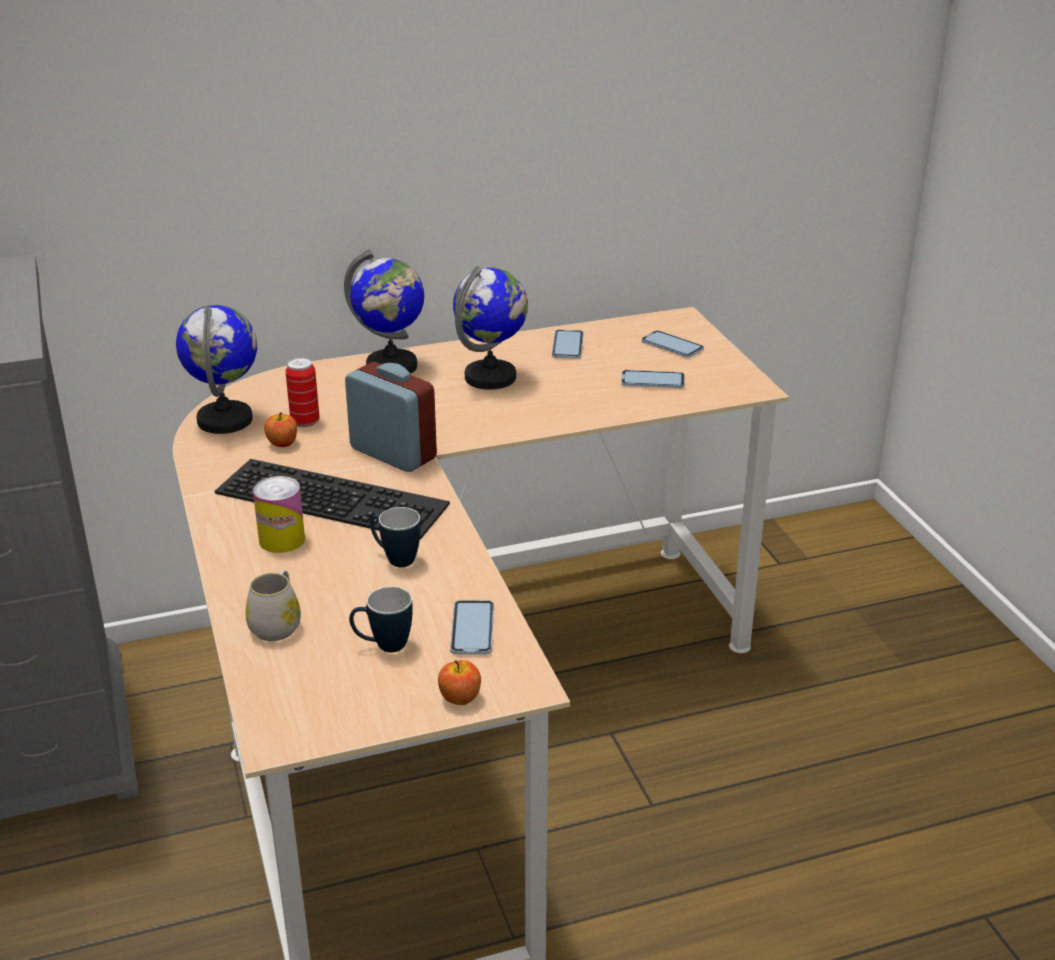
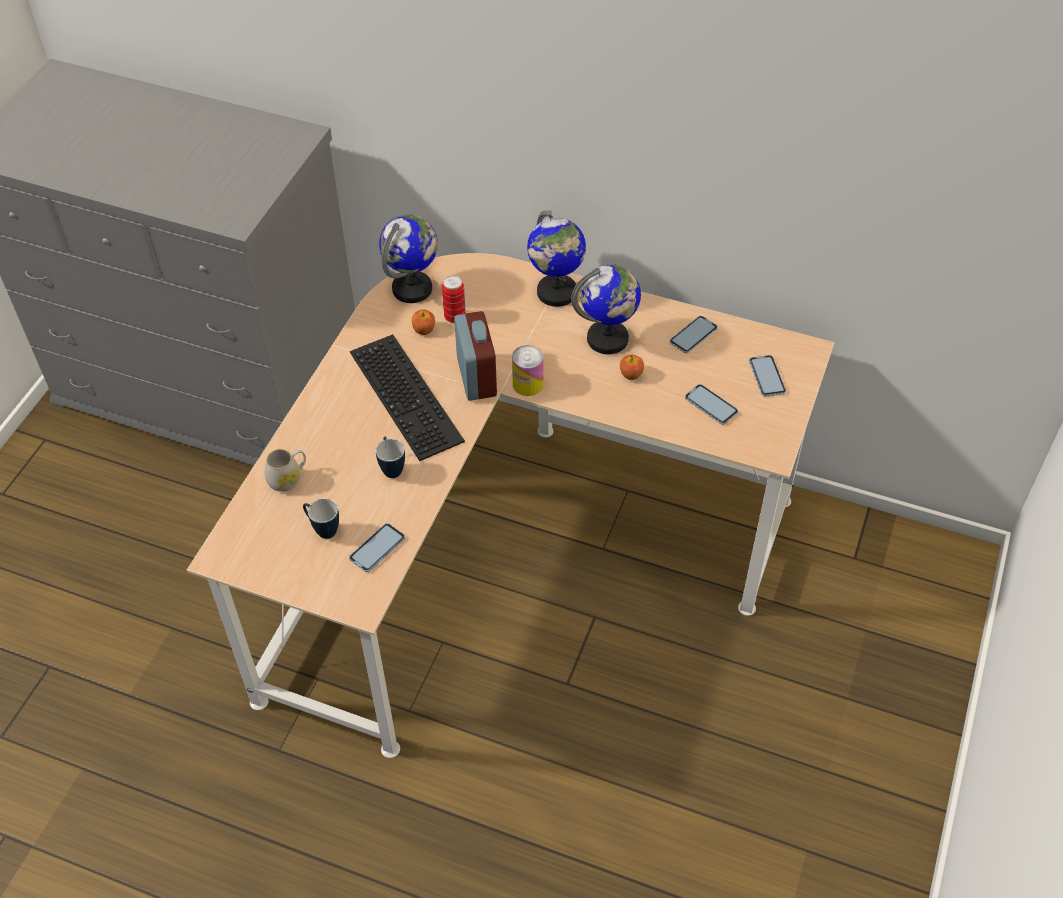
camera: 40 degrees right, 20 degrees up
(282, 539) = (349, 414): can -> can (528, 384)
(459, 698) = (323, 592): apple -> apple (631, 375)

